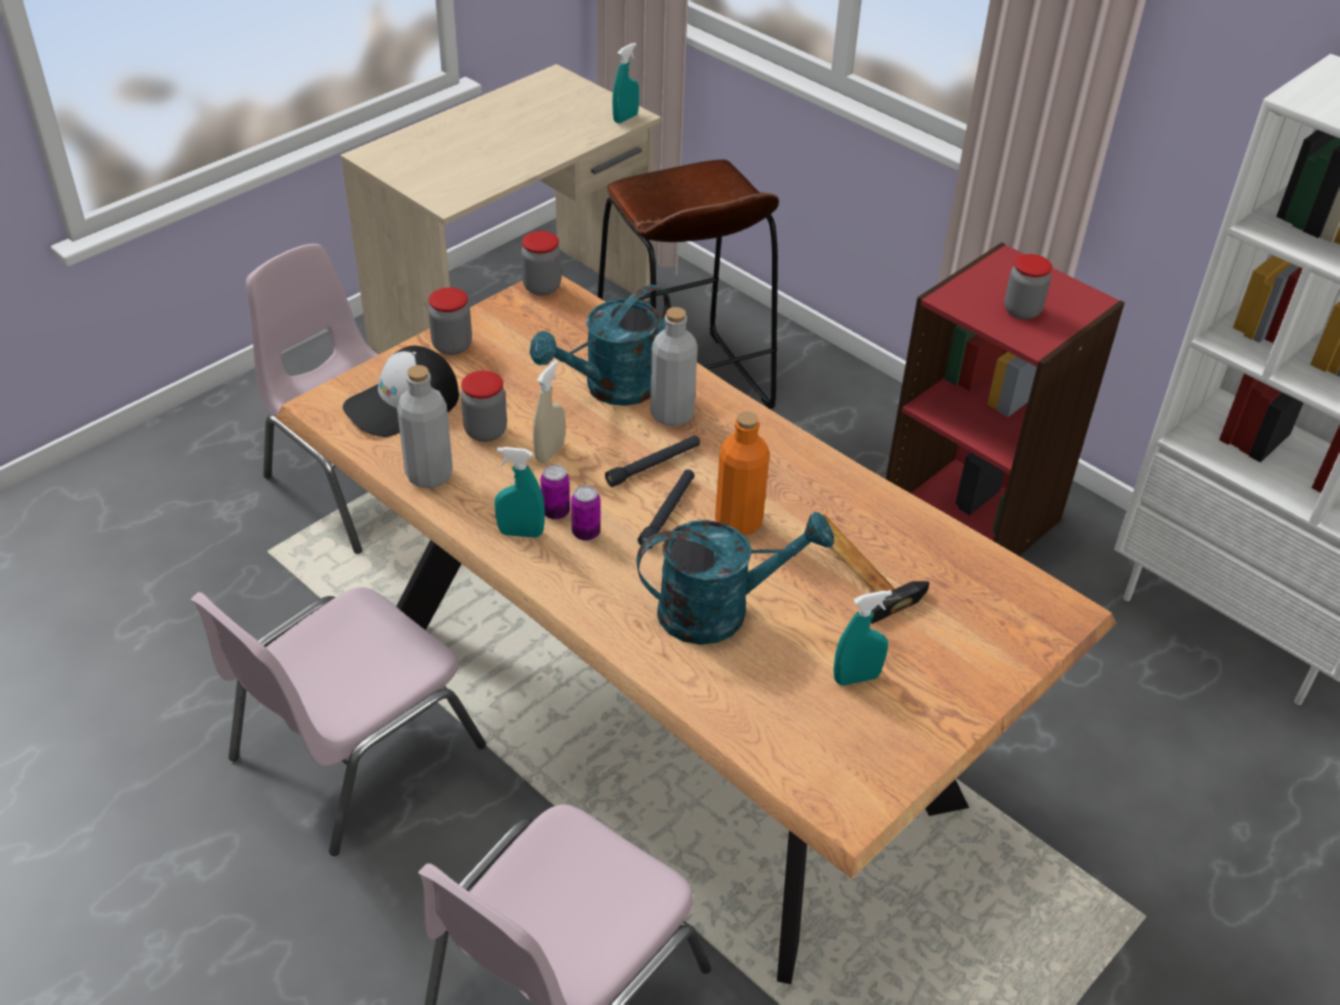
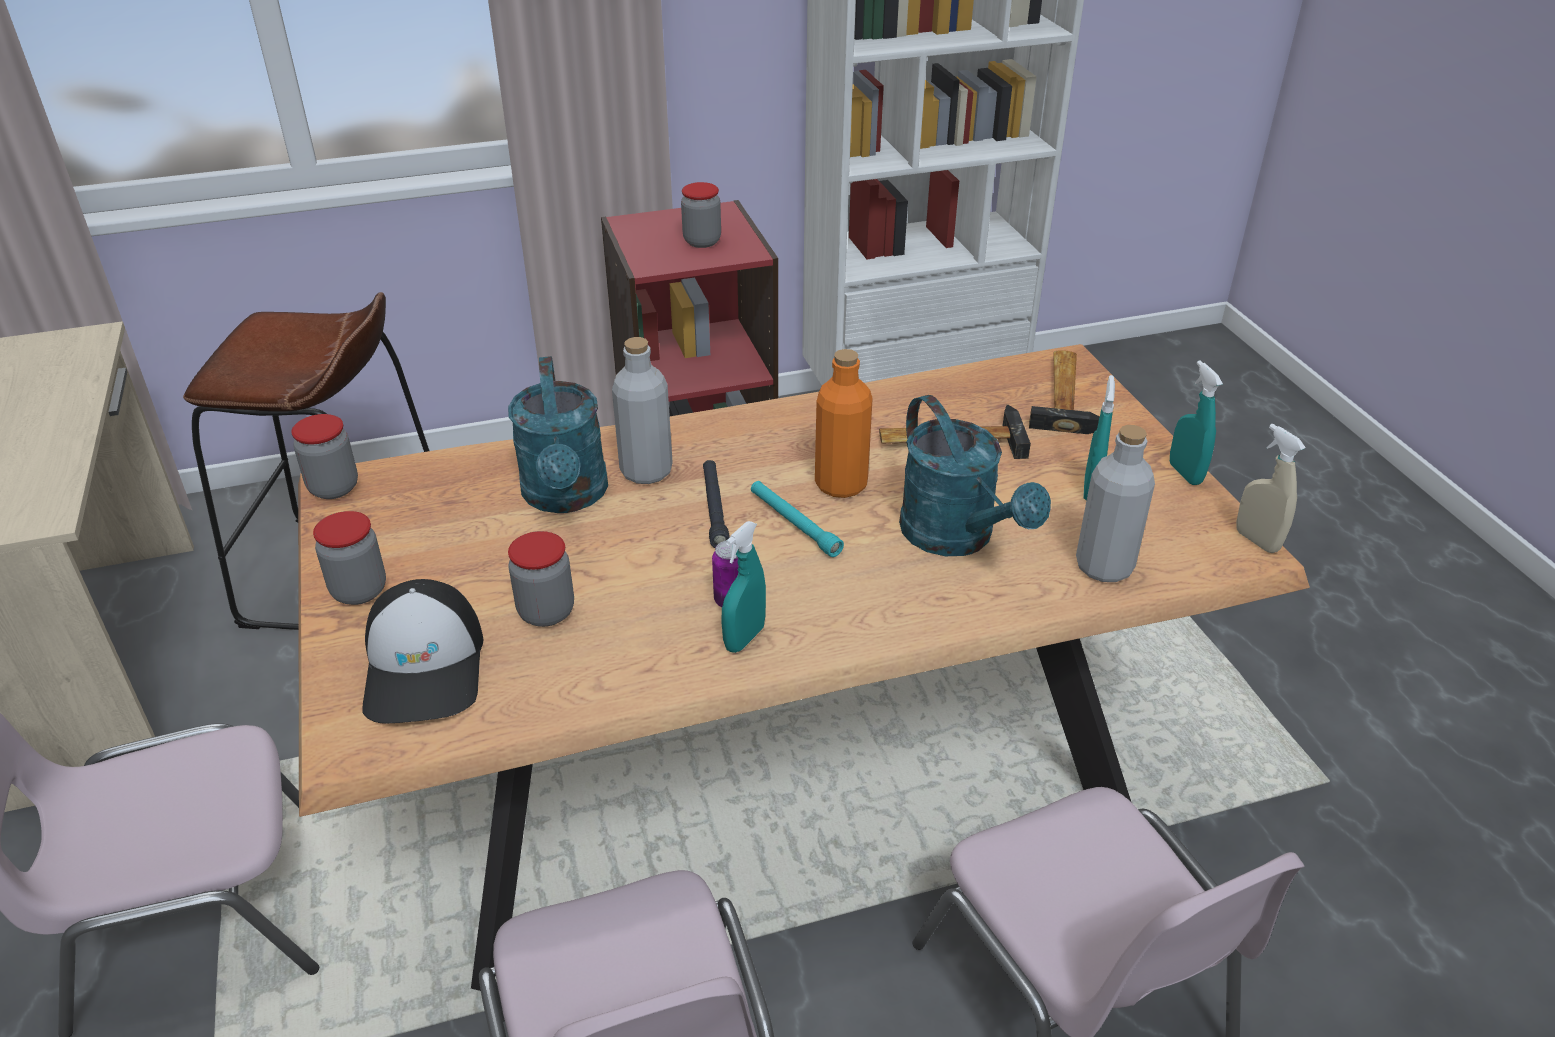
camera: 60 degrees left, 5 degrees down
(429, 475) = (581, 683): grey bottle -> grey bottle (1104, 566)
(550, 452) = (628, 574): beige spray bottle -> beige spray bottle (1256, 541)
(586, 533) = (782, 589): can -> none
(625, 118) = (89, 342): turquoise spray bottle -> turquoise spray bottle (1185, 473)
(667, 513) = (794, 524): black flashlight -> turquoise flashlight
(720, 610) = (957, 538): turquoise watering can -> turquoise watering can turned 135 degrees clockwise
(1002, 624) = (1067, 395): none -> hammer

